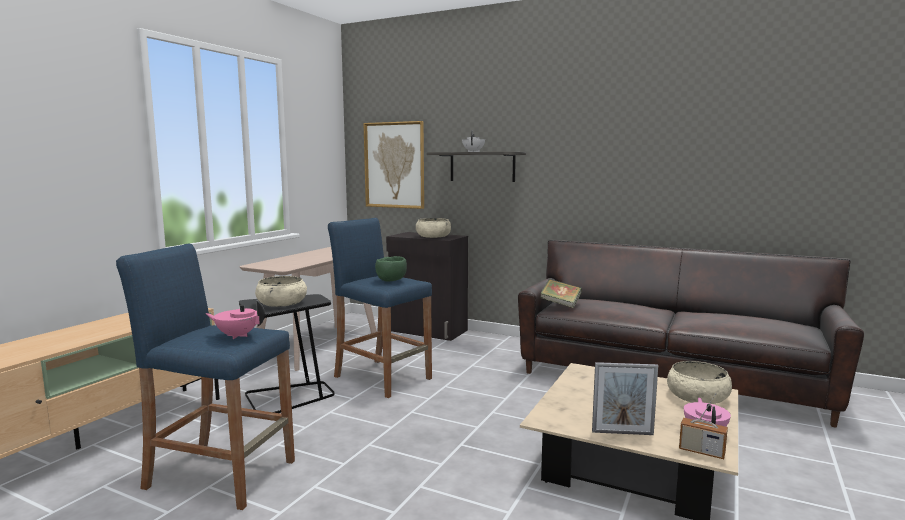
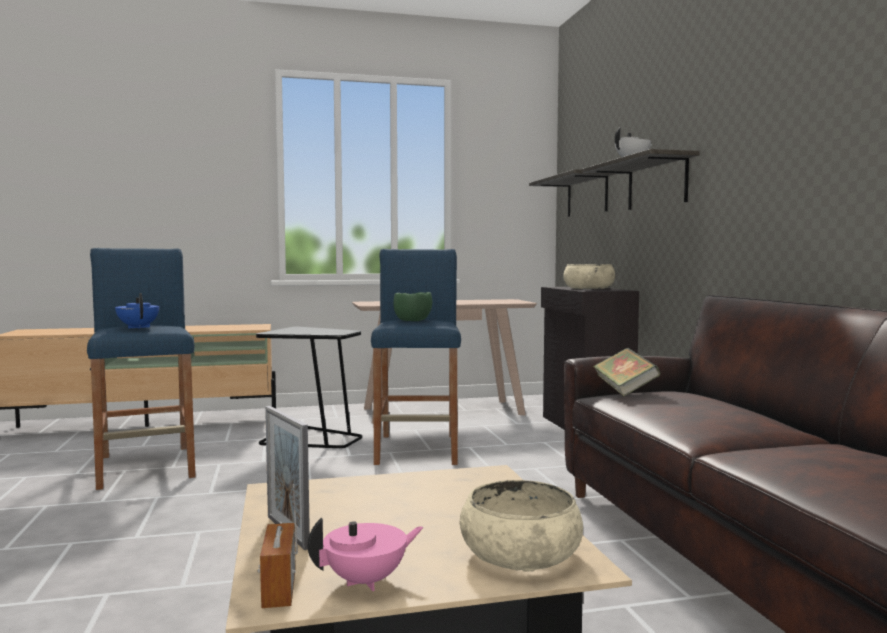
camera: 50 degrees right, 5 degrees down
(237, 335) = (138, 327): pink teapot -> blue teapot
(281, 303) = (306, 331): beige bowl -> none
(394, 165) = (587, 195): picture -> shelf

